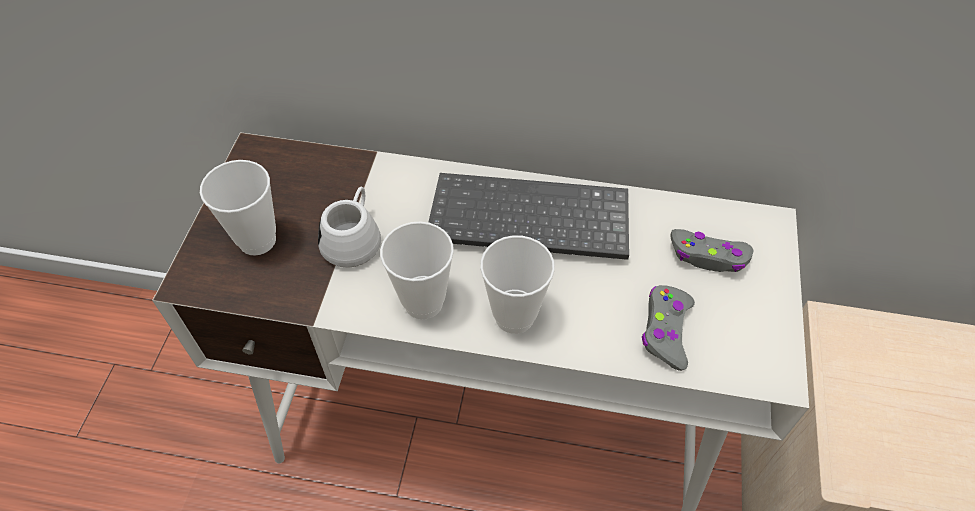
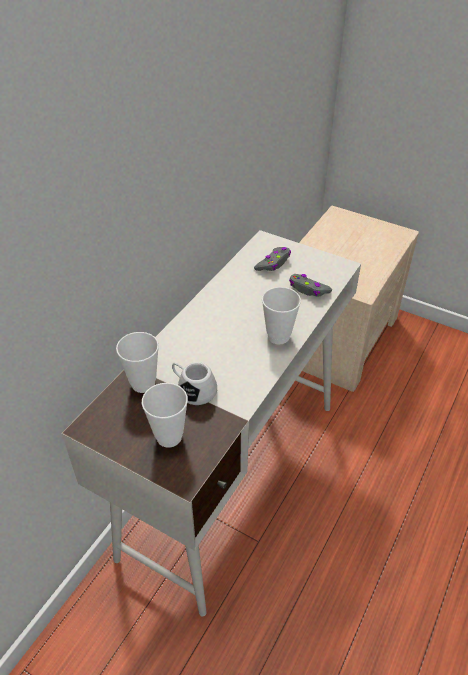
camera: 70 degrees left, 10 degrees down
(423, 302) = (254, 369): cup -> cup (143, 384)
(526, 222) = (220, 316): keyboard -> none

